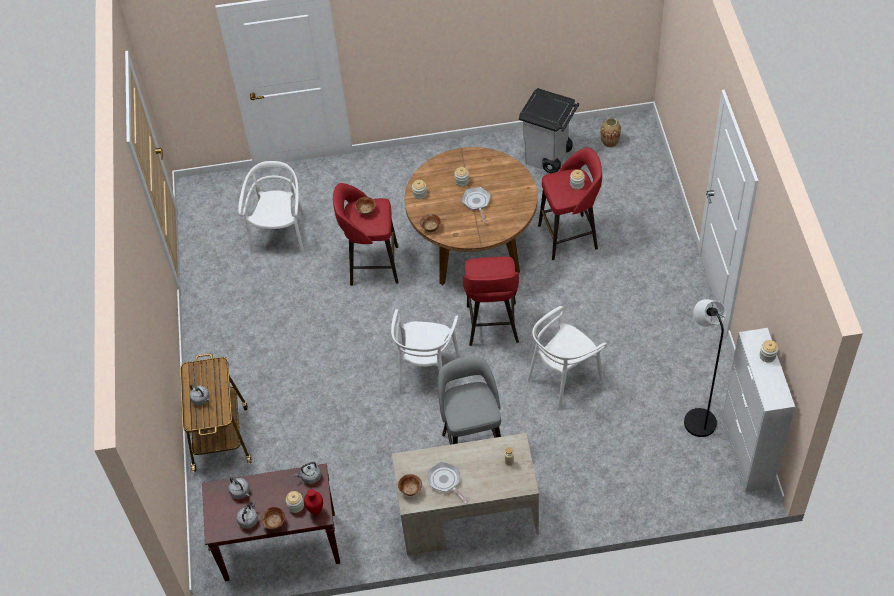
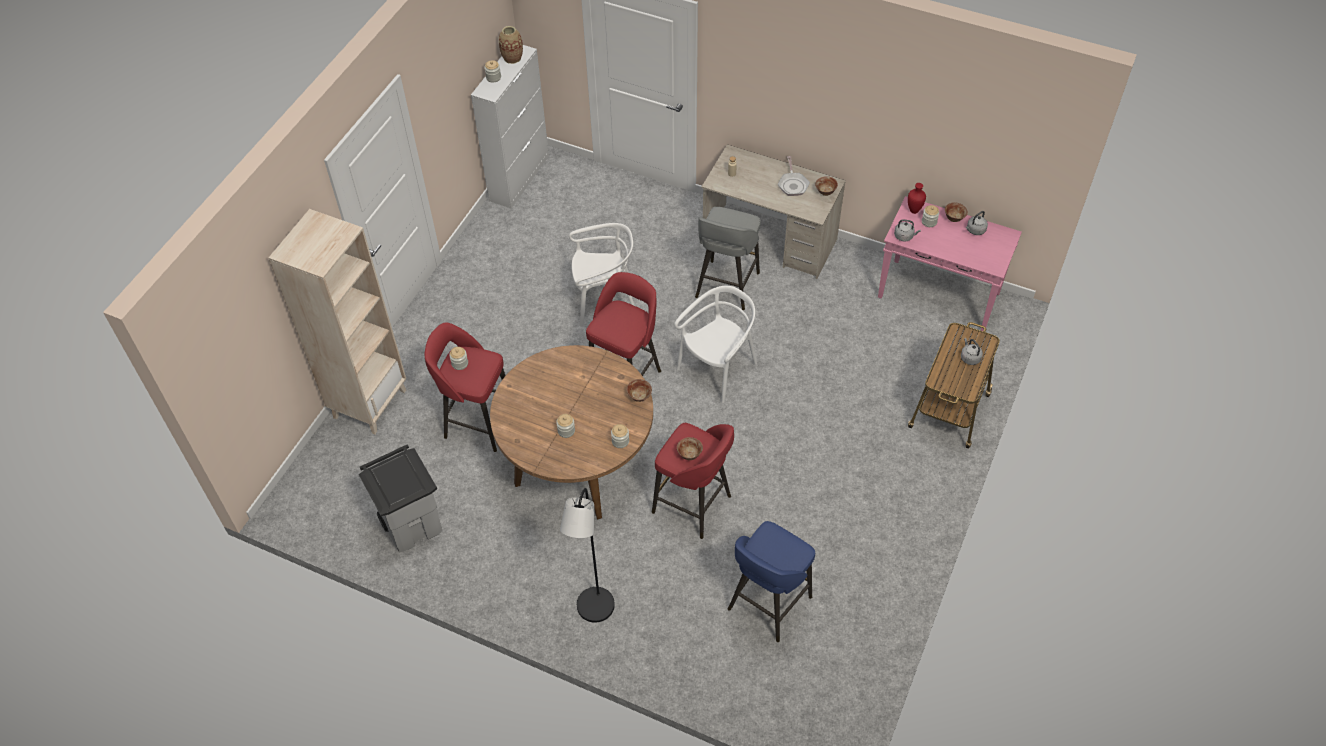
camera: 150 degrees left, 0 degrees up
(241, 492) = (971, 253): grey kettle -> none
(279, 547) = (939, 295): brown console table -> pink console table
(280, 234) = (768, 605): white chair -> blue stool
(477, 203) = (572, 398): frying pan -> none
(610, 142) = (335, 504): vase -> vase (512, 58)
(658, 207) = (369, 403): none -> beige bookcase
(697, 417) = (530, 217): black floor lamp -> black floor lamp (593, 612)

